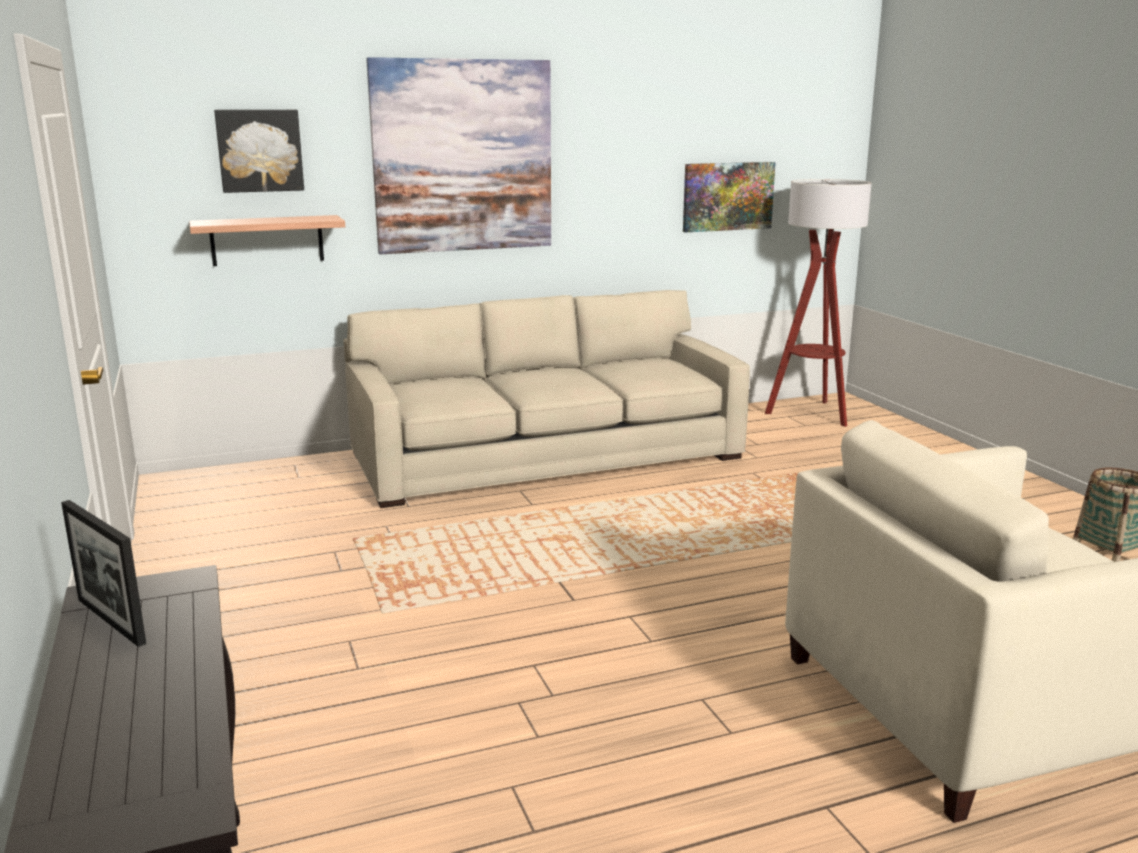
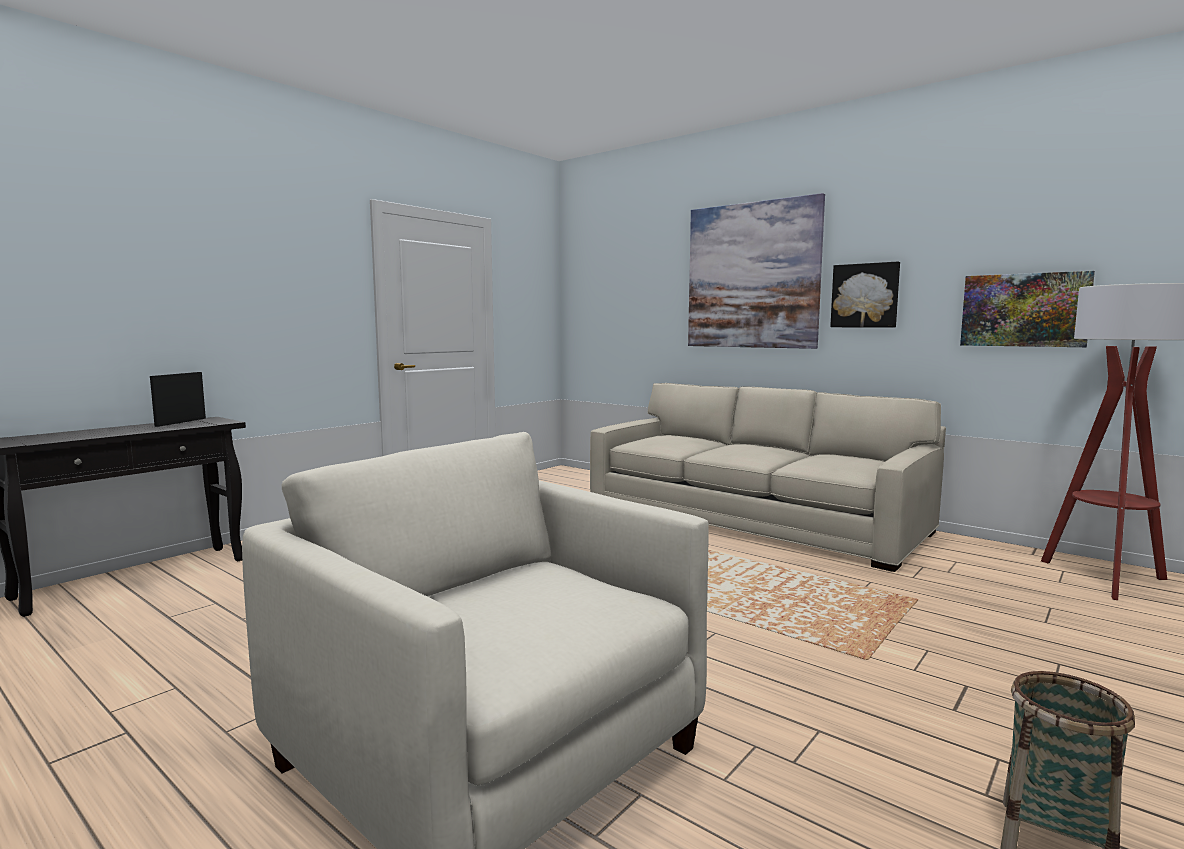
camera: 60 degrees right, 10 degrees down
(260, 150) = (631, 276): picture -> picture (865, 295)
(267, 240) = (630, 332): shelf -> none

